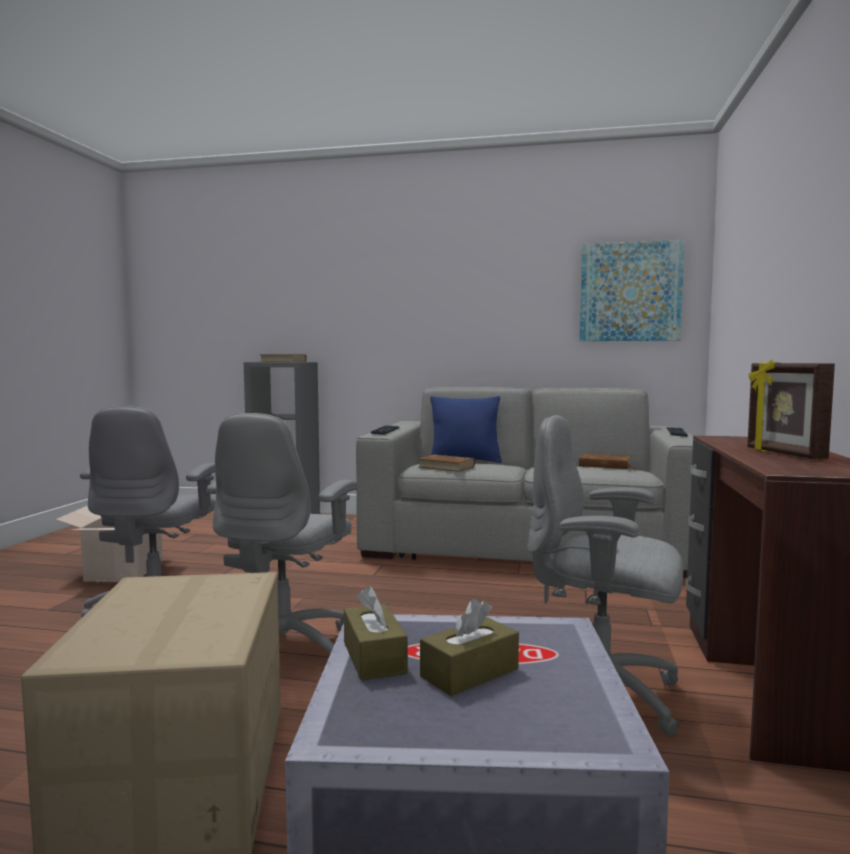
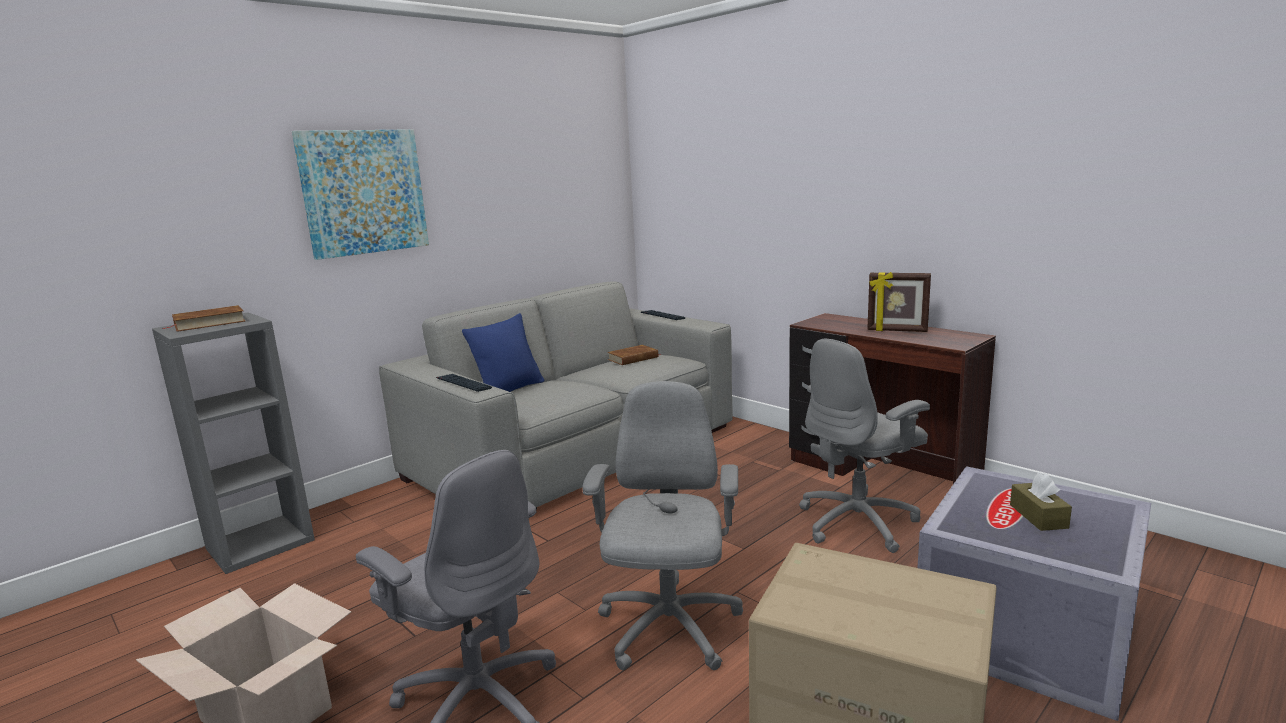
camera: 55 degrees left, 10 degrees up
(285, 647) = (669, 629): grey office chair -> grey office chair turned 135 degrees counterclockwise
(374, 657) = (1006, 538): brown tissue box -> none
(446, 467) = (545, 403): brown book -> none
(630, 292) = (579, 188): picture -> picture (363, 192)

